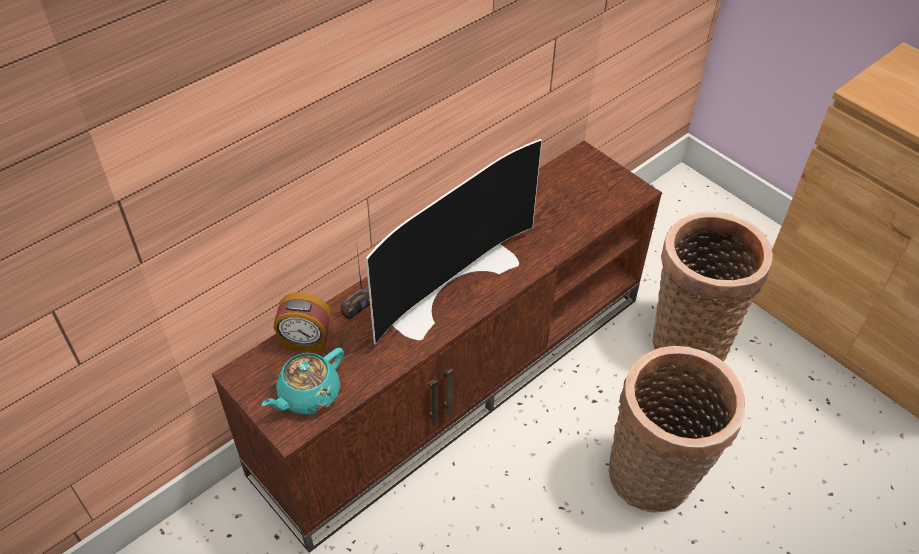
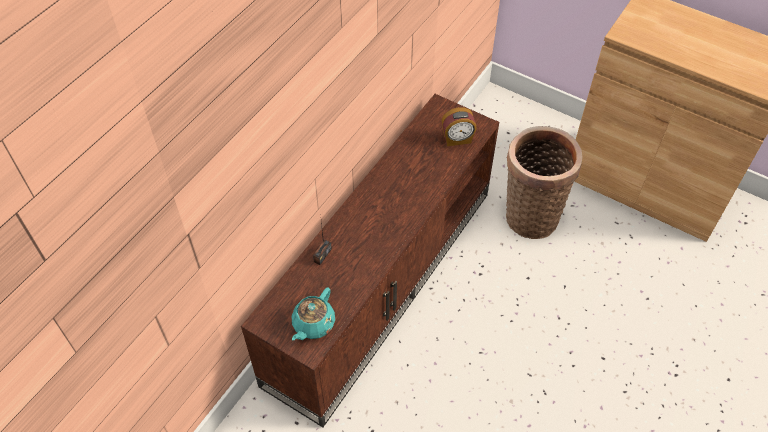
camera: 15 degrees left, 5 degrees up
(306, 341) = (297, 287): alarm clock -> alarm clock (457, 139)
(448, 281) = (377, 221): television -> none
(655, 478) = (535, 316): basket -> none

